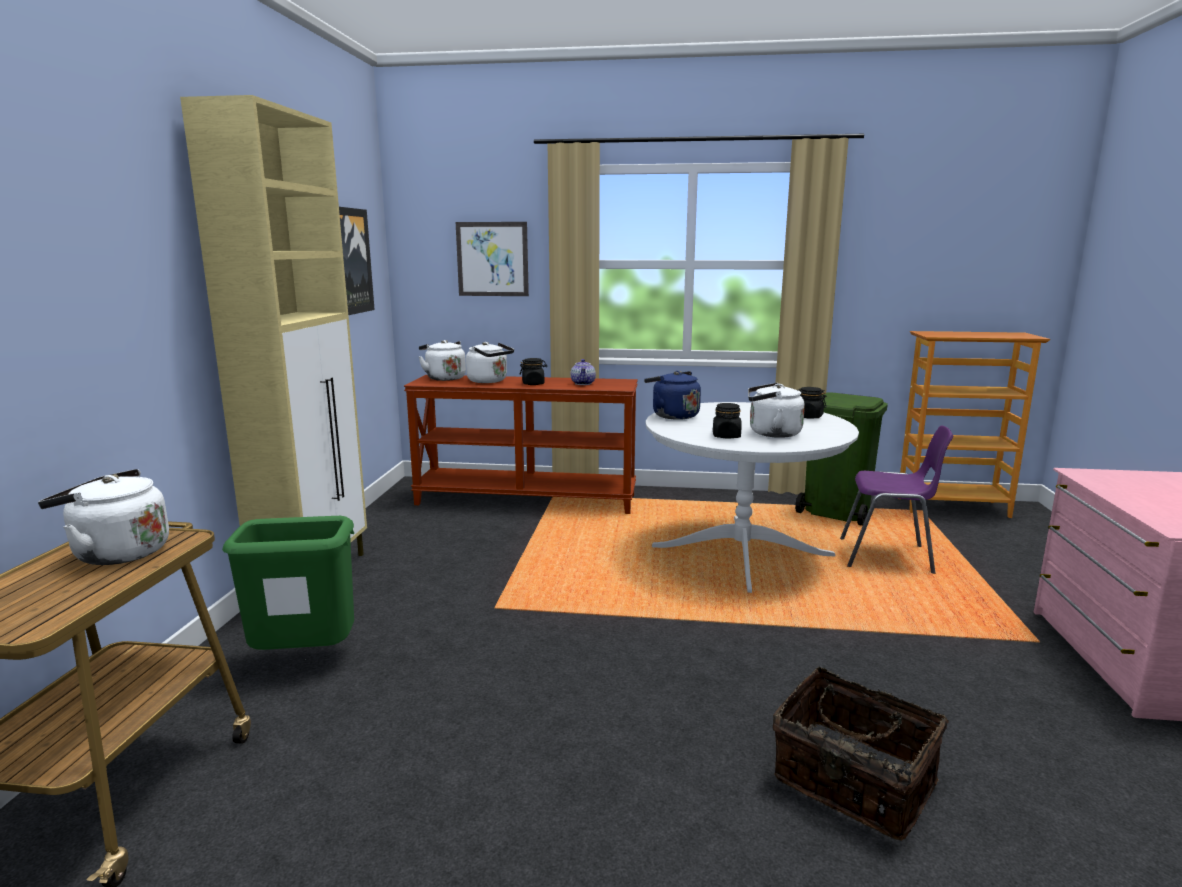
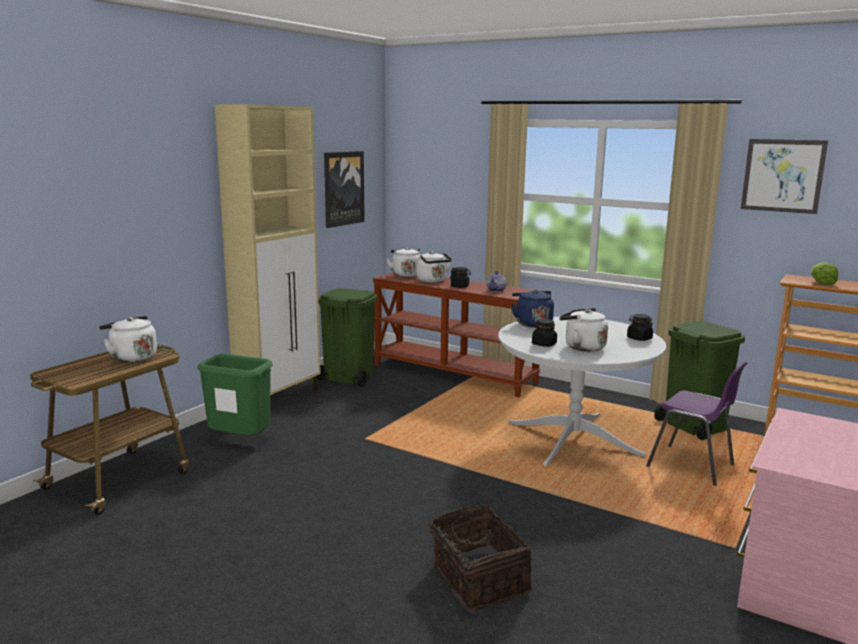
camera: 25 degrees right, 0 degrees up
(392, 527) = (348, 377): none -> green trash can
(492, 259) = (453, 188): picture -> picture (782, 175)
(960, 335) = (821, 283): none -> lettuce

